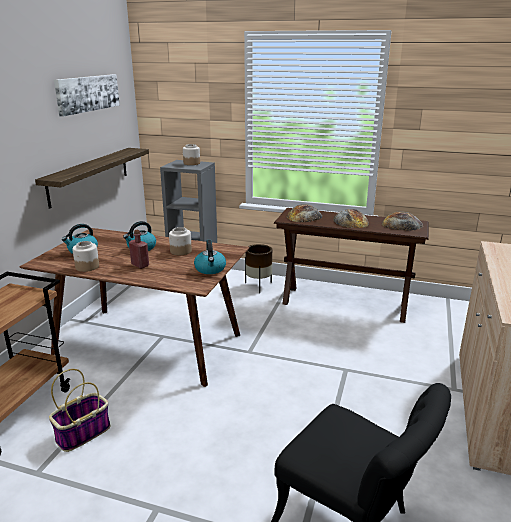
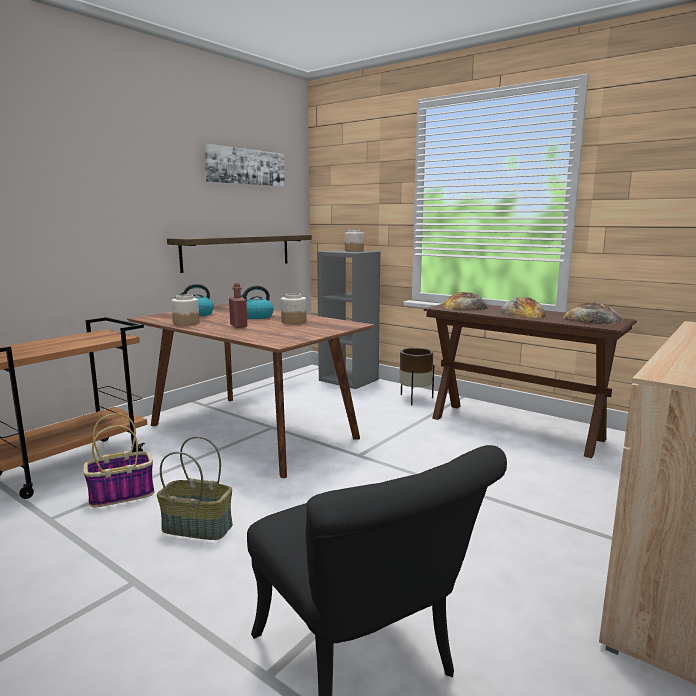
camera: 20 degrees right, 10 degrees down
(170, 448) = (198, 527): none -> basket
(210, 269) = (308, 334): kettle -> none

